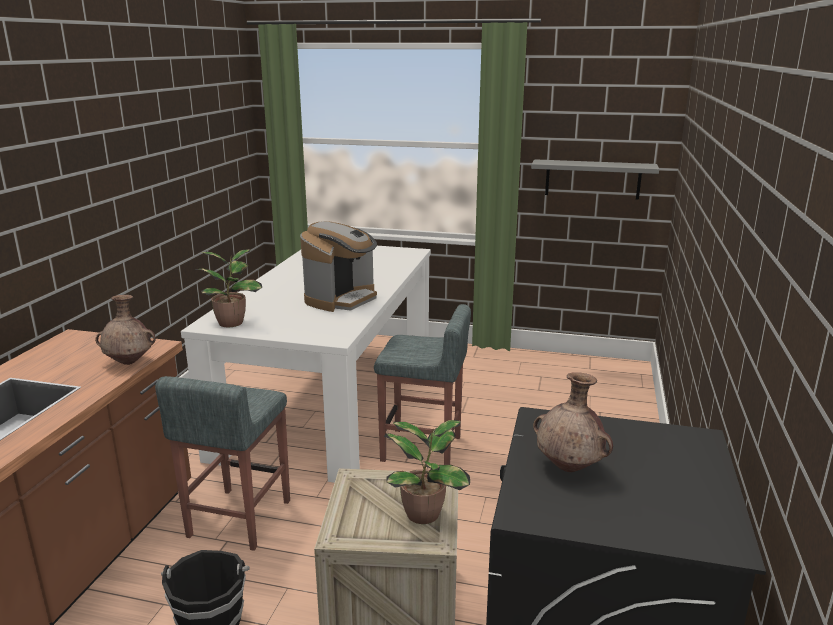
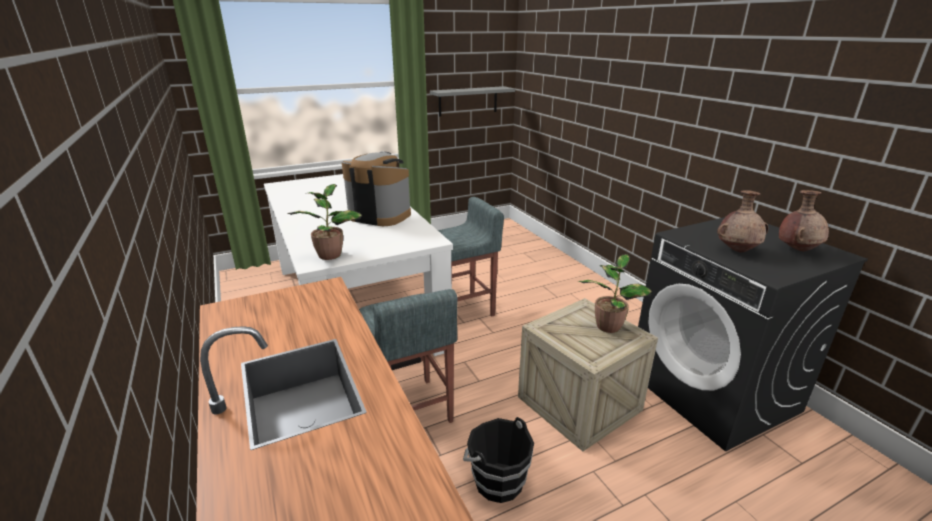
camera: 40 degrees left, 5 degrees up
(130, 362) = (334, 305): brown vase -> brown vase (797, 249)
(341, 299) = (379, 215): coffee machine -> coffee machine turned 60 degrees counterclockwise

